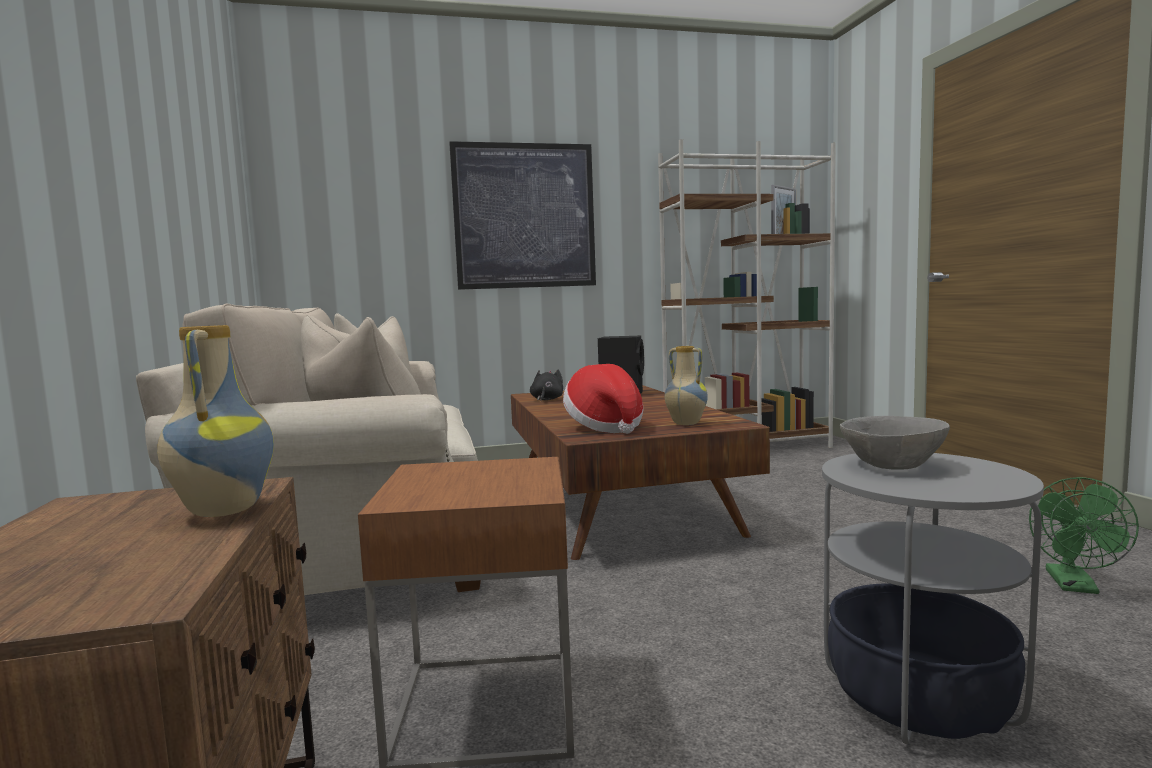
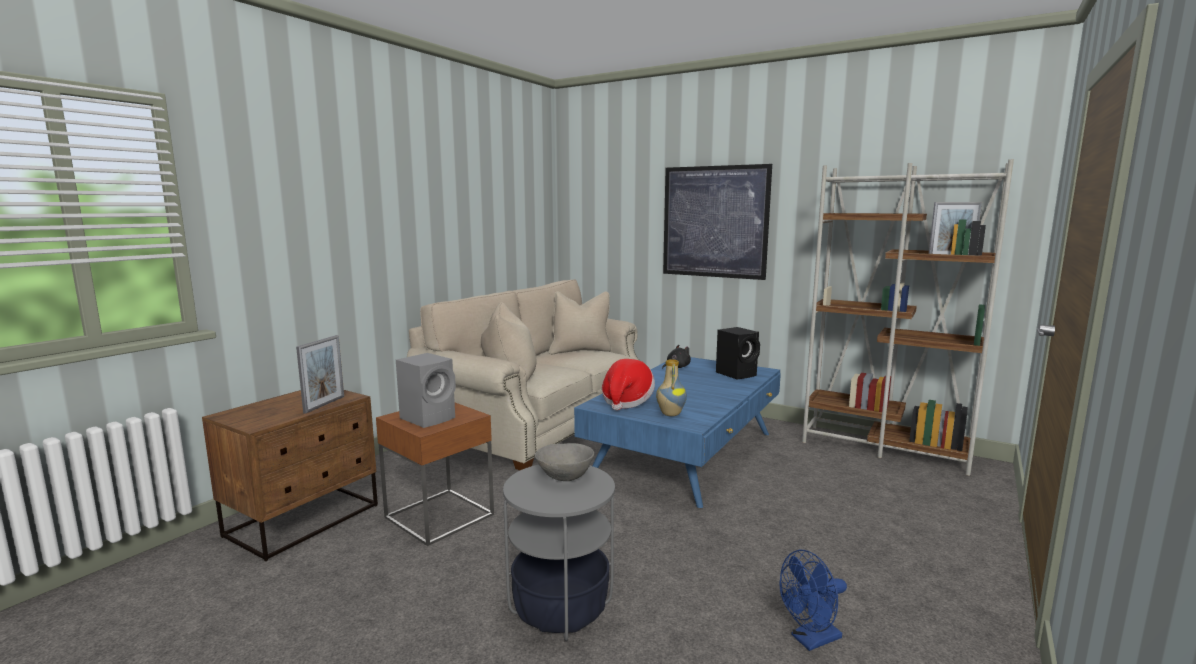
camera: 45 degrees right, 5 degrees up
(221, 511) = (324, 404): vase -> picture frame
(477, 483) = (429, 418): none -> grey speaker
(618, 501) = (687, 453): brown coffee table -> blue coffee table
(1075, 586) = (811, 640): green fan -> blue fan

